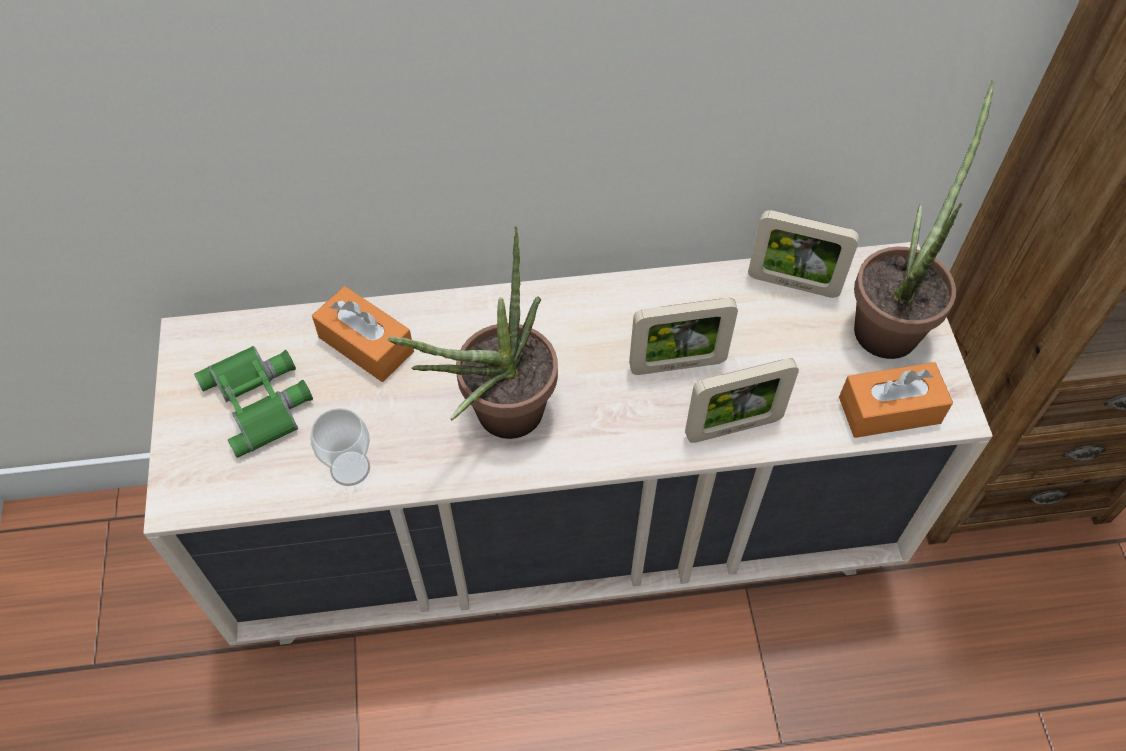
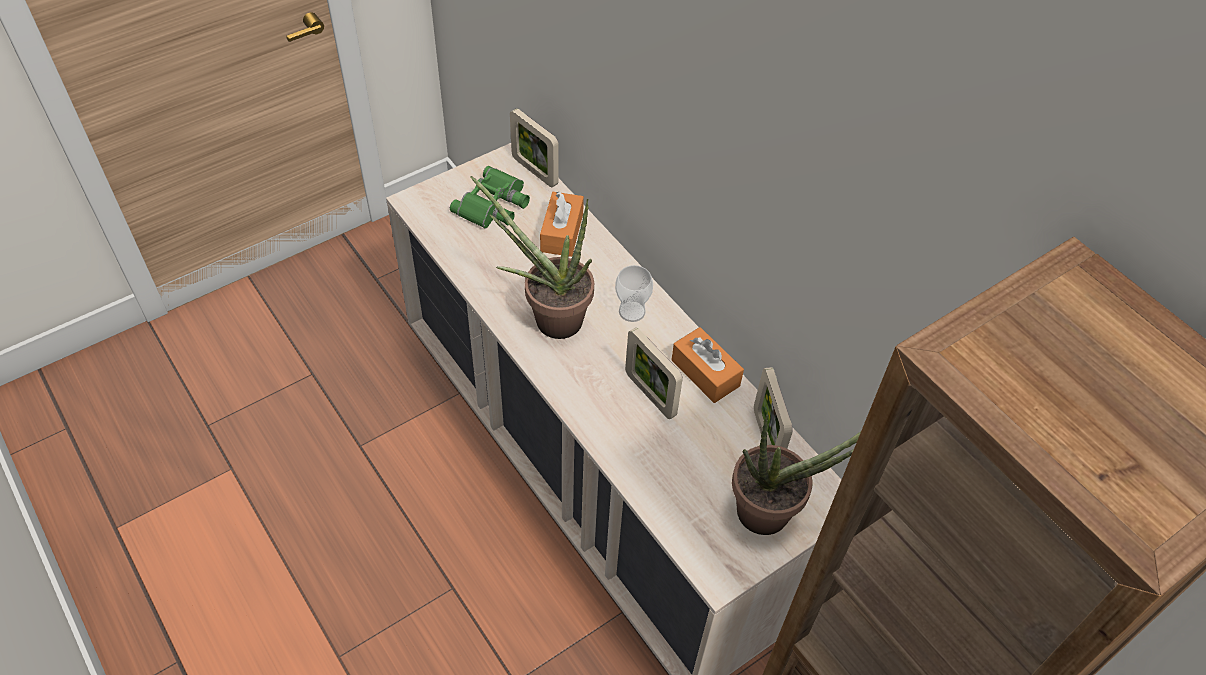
camera: 60 degrees right, 5 degrees down
(350, 468) = (474, 263): cup -> cup (632, 311)
(733, 427) = (620, 444): picture frame -> picture frame (534, 171)
(889, 410) = (694, 535): orange tissue box -> orange tissue box (705, 373)

